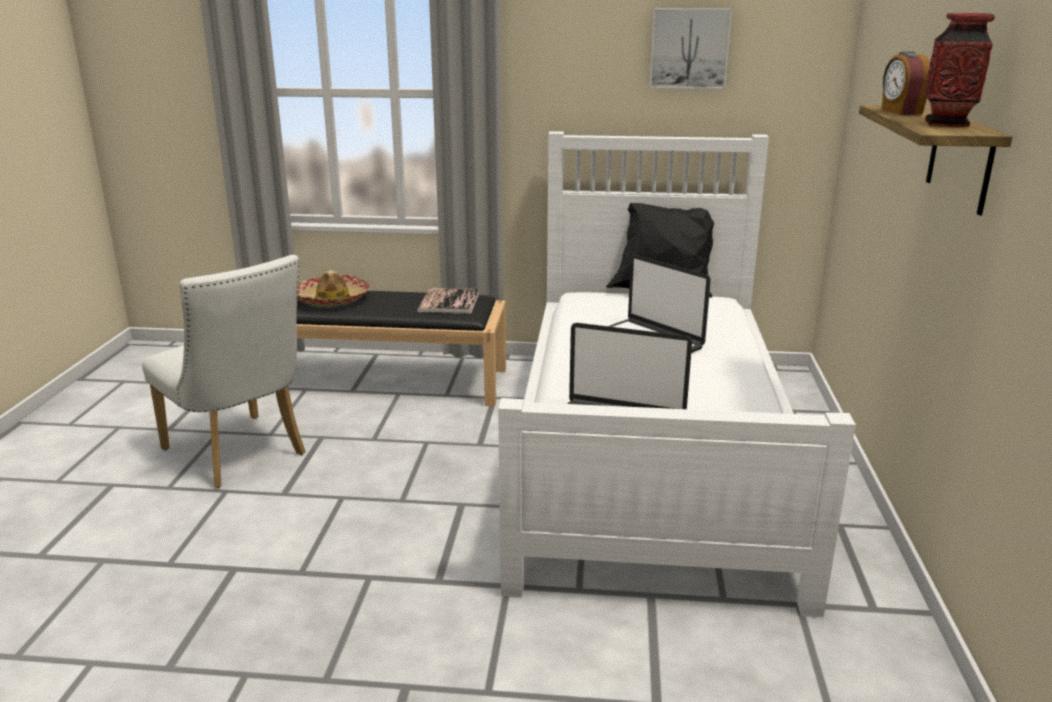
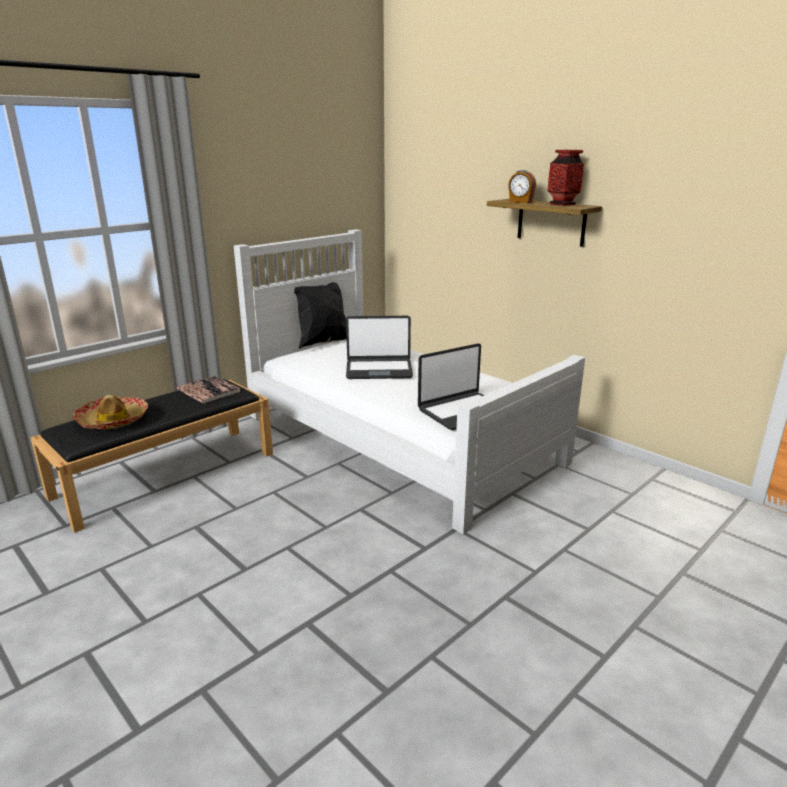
camera: 50 degrees left, 0 degrees up
(240, 455) = (158, 570): white chair -> none
(689, 48) = (307, 177): picture -> none

